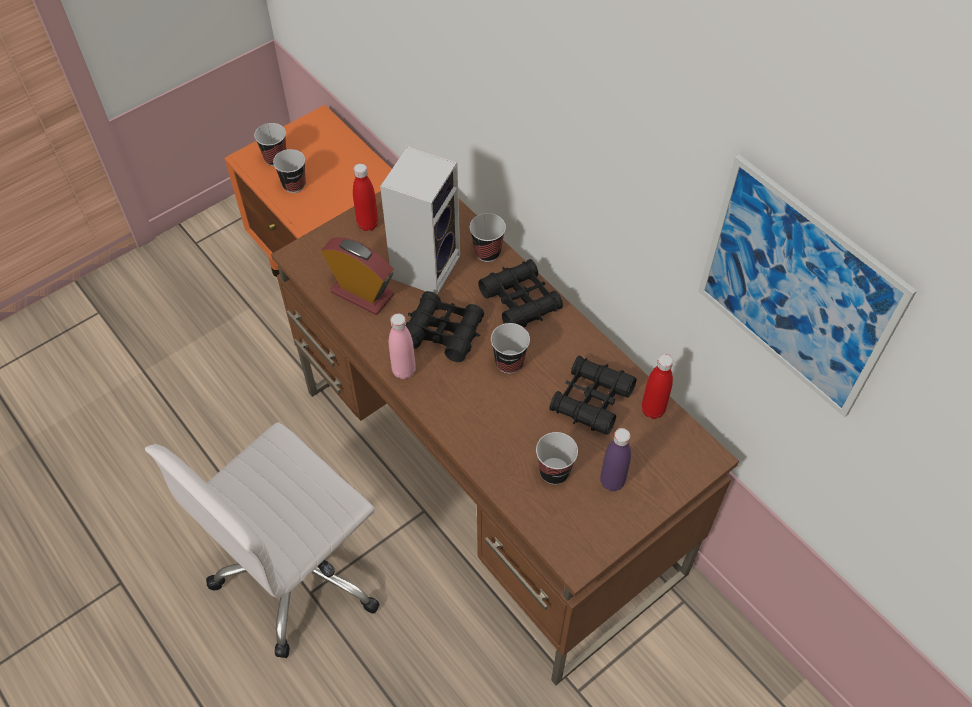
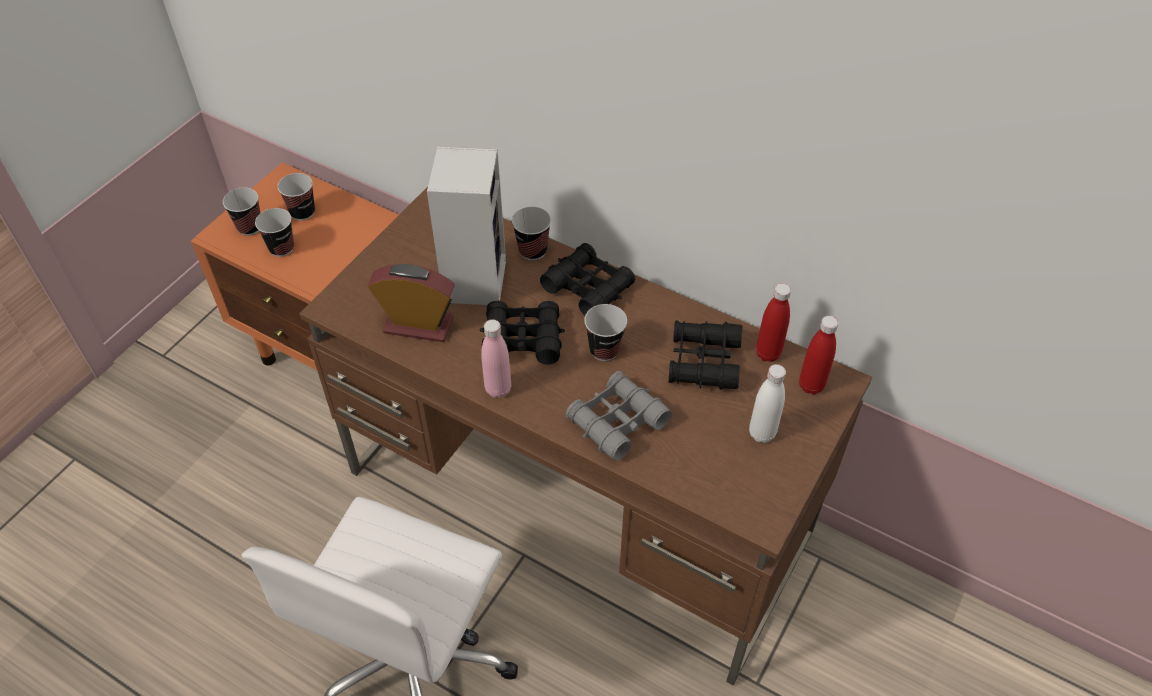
camera: 20 degrees left, 5 degrees down
(368, 224) = (394, 256): red bottle -> red bottle (811, 385)
(491, 431) = (617, 422): none -> grey binoculars
(554, 472) = (700, 442): cup -> cup (302, 212)
(612, 481) = (762, 433): purple bottle -> white bottle
(795, 289) = (928, 158): picture -> none

